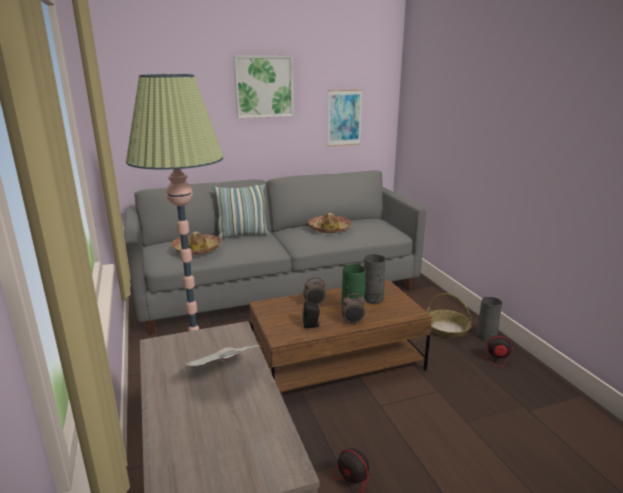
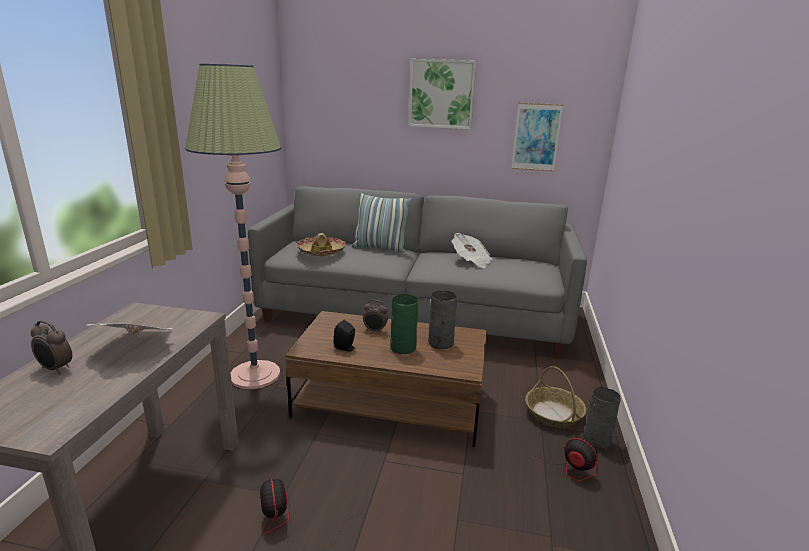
camera: 30 degrees right, 0 degrees up
(329, 229) = (471, 261): hat -> newspaper
(353, 322) = (387, 359): alarm clock -> alarm clock (55, 369)

